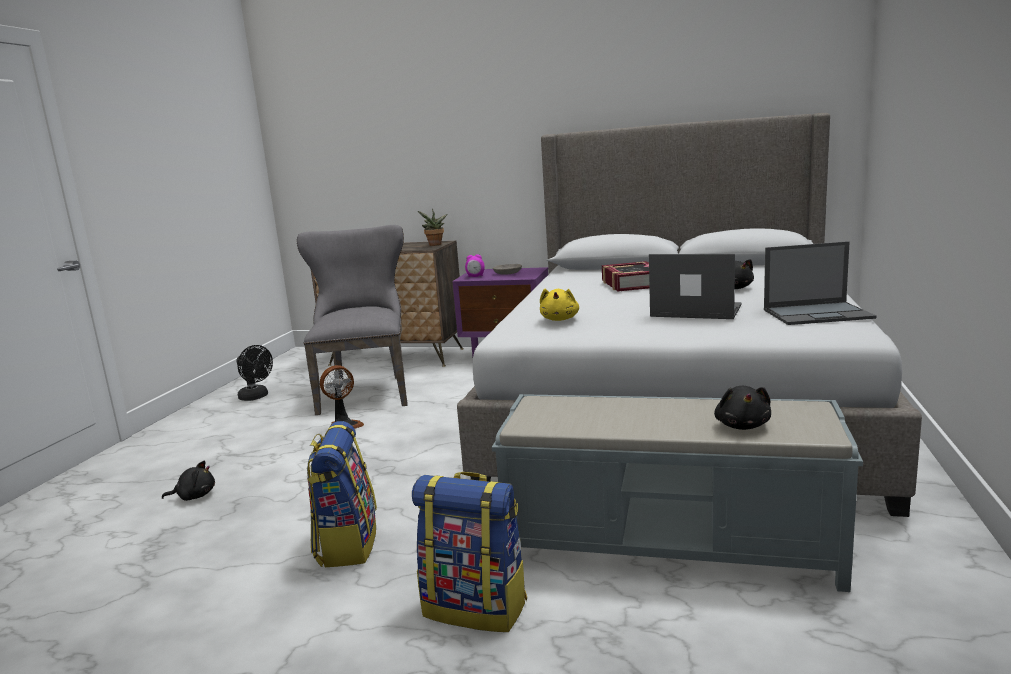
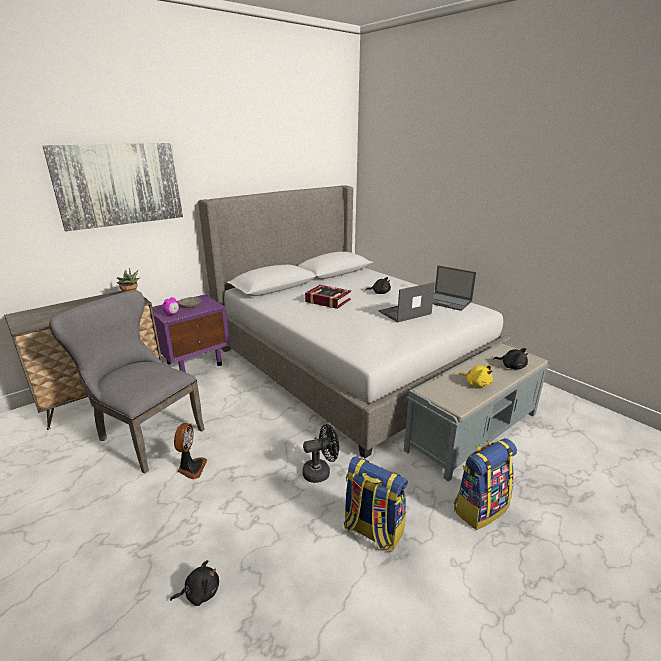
camera: 55 degrees left, 10 degrees up
(194, 496) = (200, 592): black plush toy -> black plush toy turned 45 degrees clockwise
(256, 397) = (38, 491): black fan -> black fan (321, 472)
(456, 116) = (119, 185): none -> picture
(560, 319) = (370, 338): yellow plush toy -> yellow plush toy (476, 383)
(818, 314) = (448, 302): laptop -> laptop turned 90 degrees clockwise

